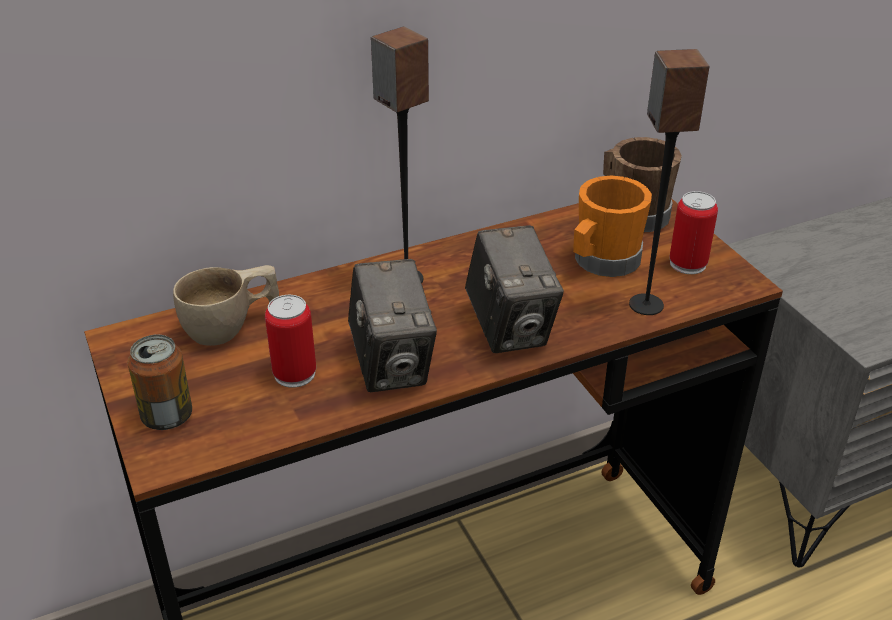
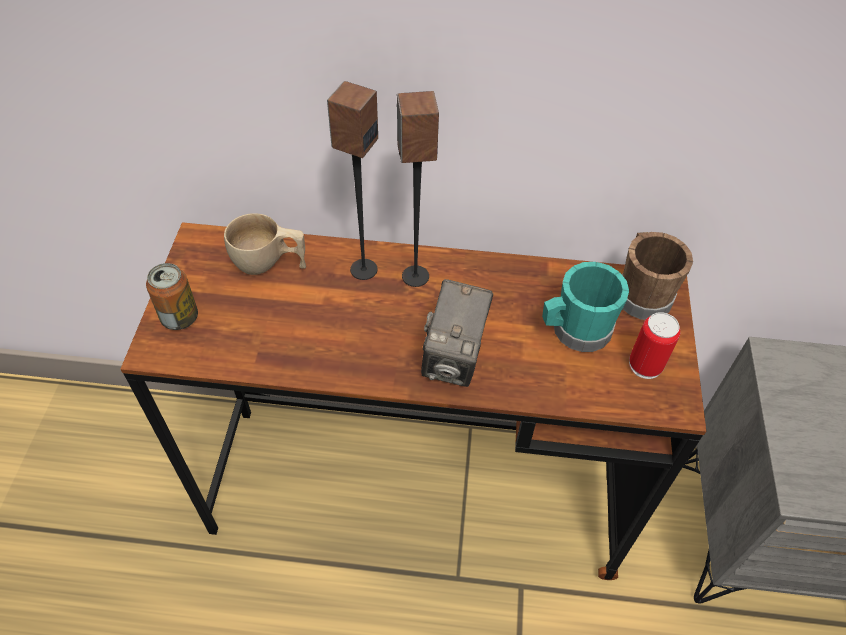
camera: 30 degrees right, 15 degrees up
(294, 373) = (279, 323): can -> none
(392, 365) = (347, 348): camera -> none
(602, 262) = (575, 330): orange mug -> turquoise mug
(645, 305) = (576, 388): speaker -> speaker (363, 269)

